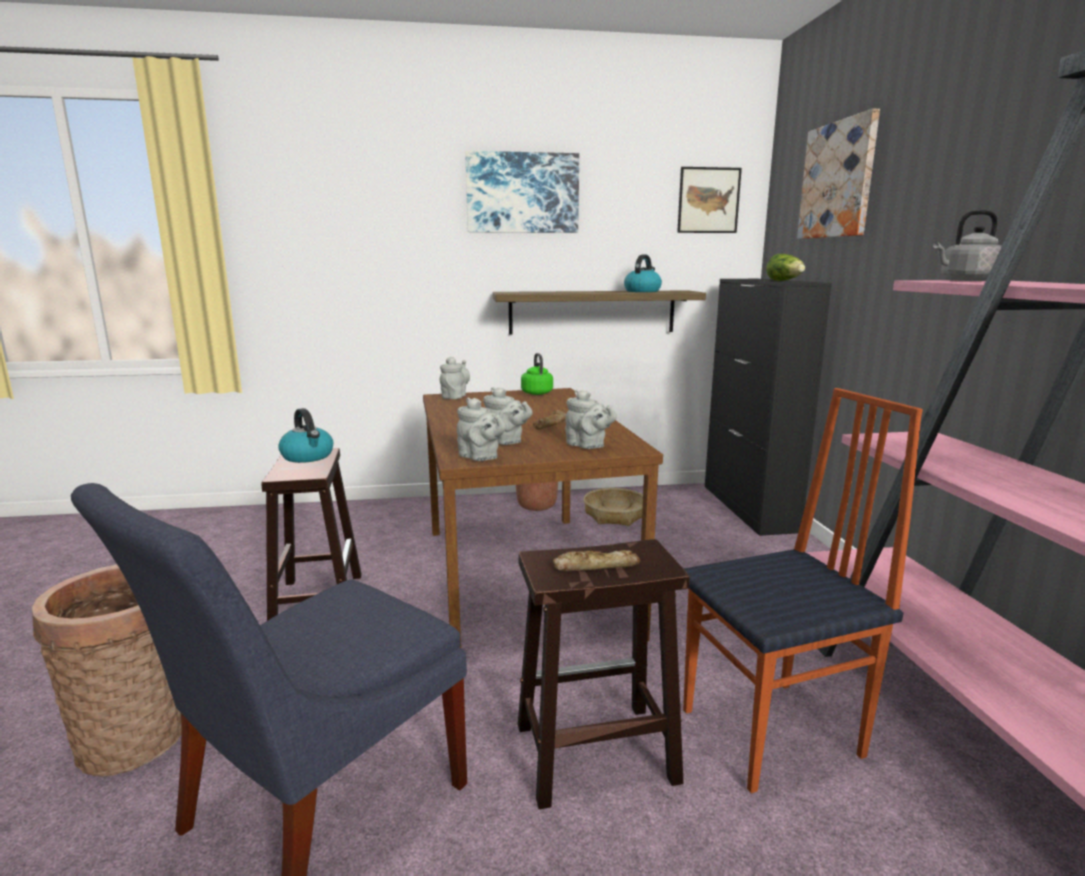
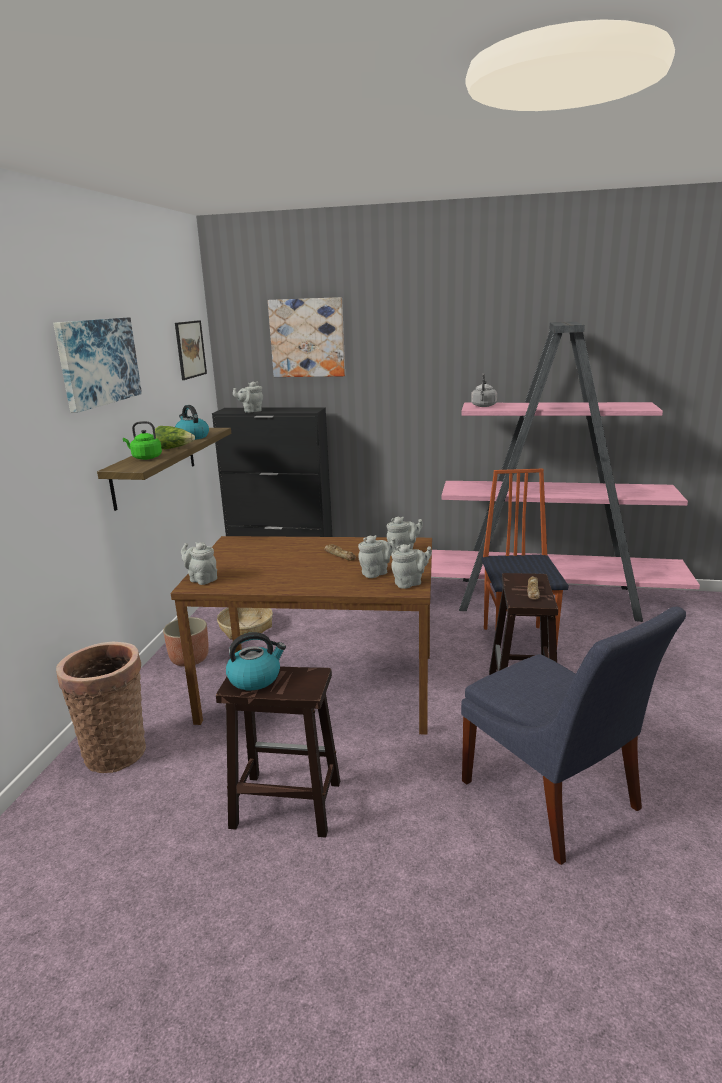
camera: 70 degrees left, 5 degrees up
(140, 738) = (460, 906): basket -> basket (116, 750)
(536, 392) = (226, 548): green kettle -> green kettle (145, 458)
(750, 279) = (251, 411): none -> grey teapot
(785, 281) = (295, 410): lettuce -> lettuce (174, 448)

